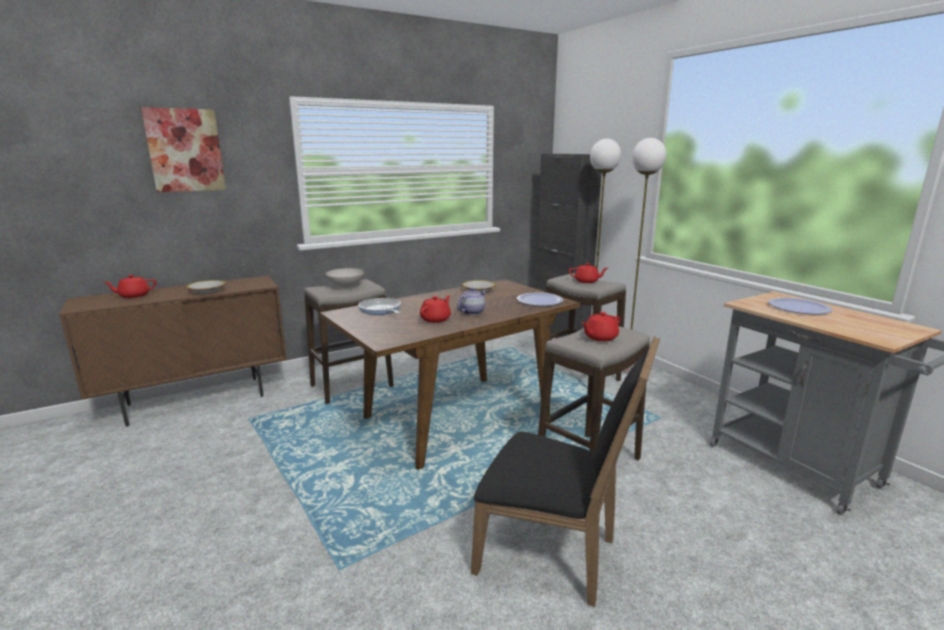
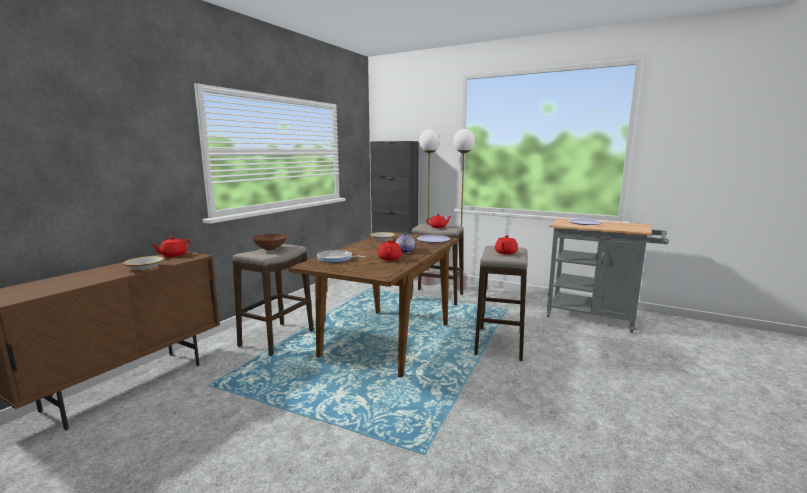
camera: 30 degrees left, 5 degrees down
(134, 296) = (59, 282): red teapot -> red teapot (173, 255)
(185, 150) = (102, 127): picture -> none
(345, 286) = (269, 249): white bowl -> brown bowl
(555, 554) = (538, 395): black chair -> none

